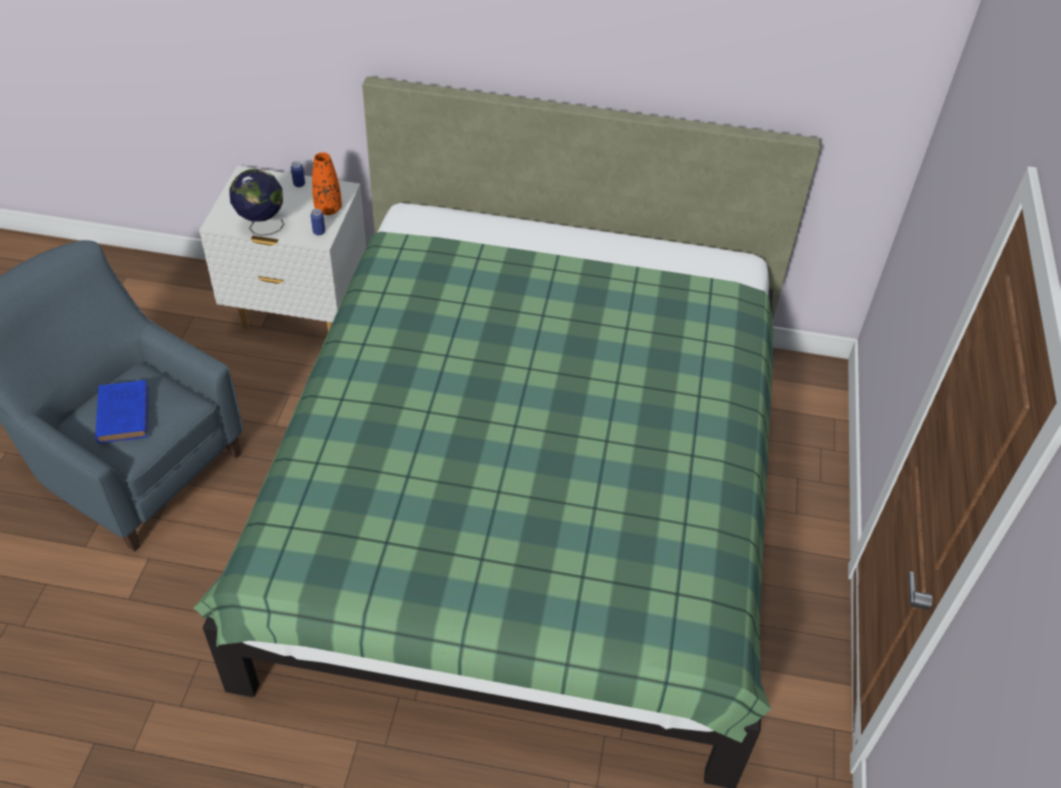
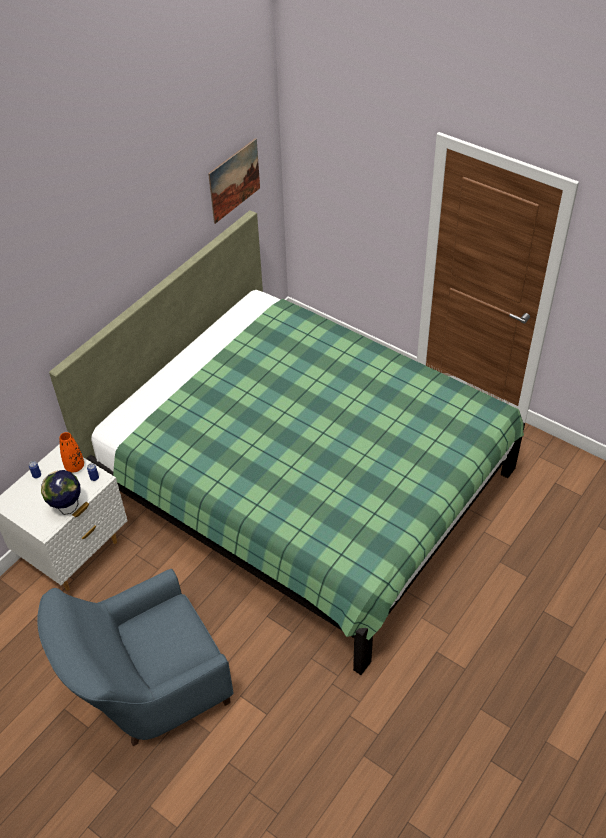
camera: 60 degrees left, 0 degrees up
(123, 413) = (166, 643): blue book -> none
(812, 70) = (234, 180): none -> picture

